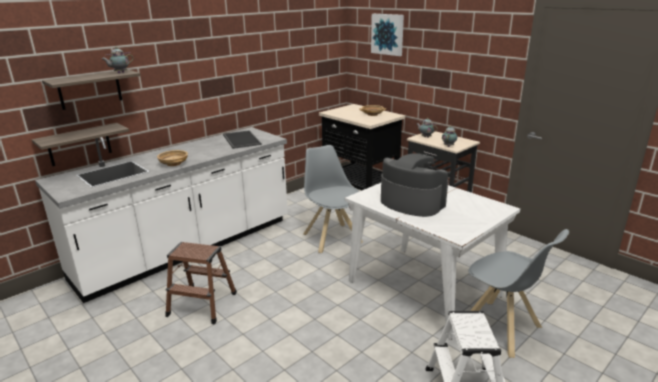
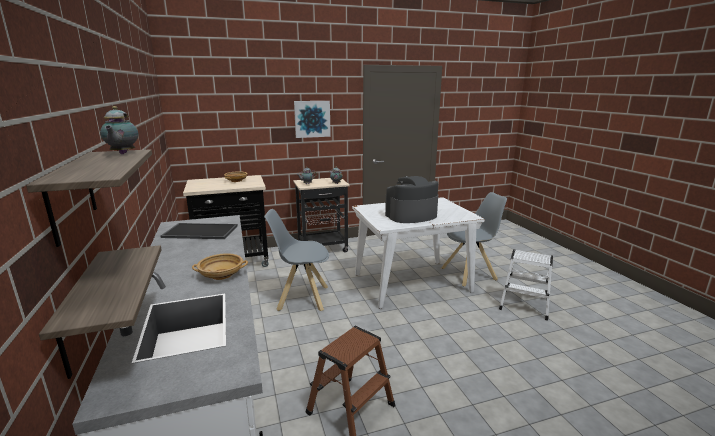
camera: 65 degrees left, 5 degrees down
(387, 34) = (226, 101): picture -> picture (312, 119)

